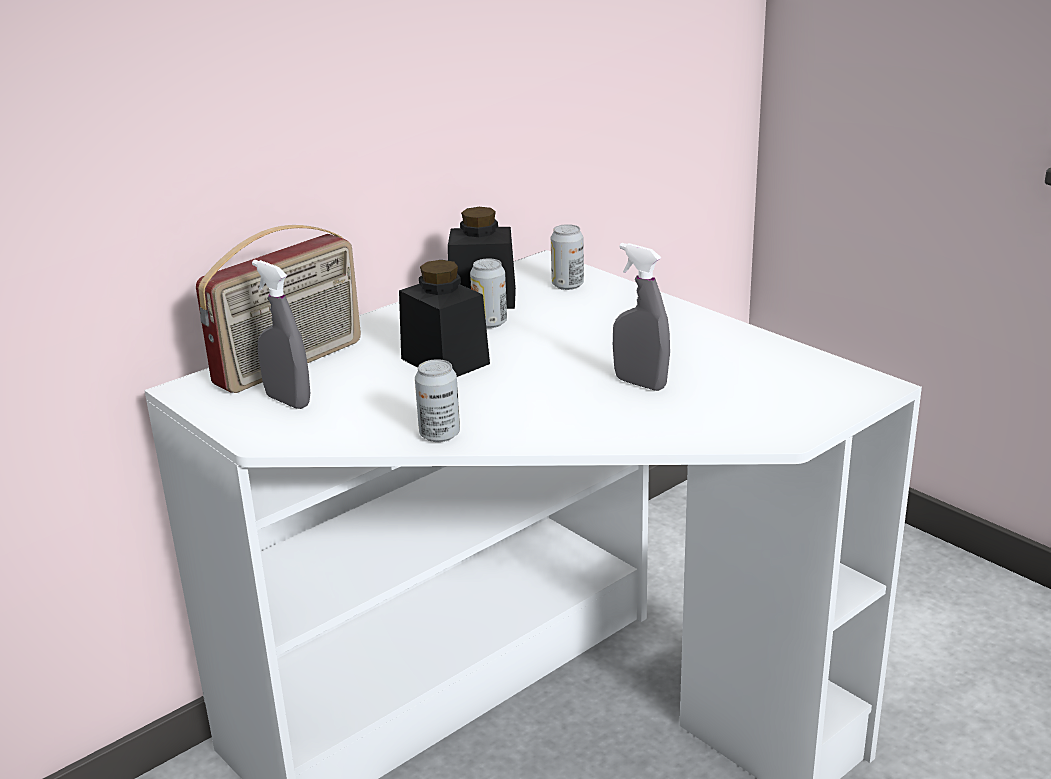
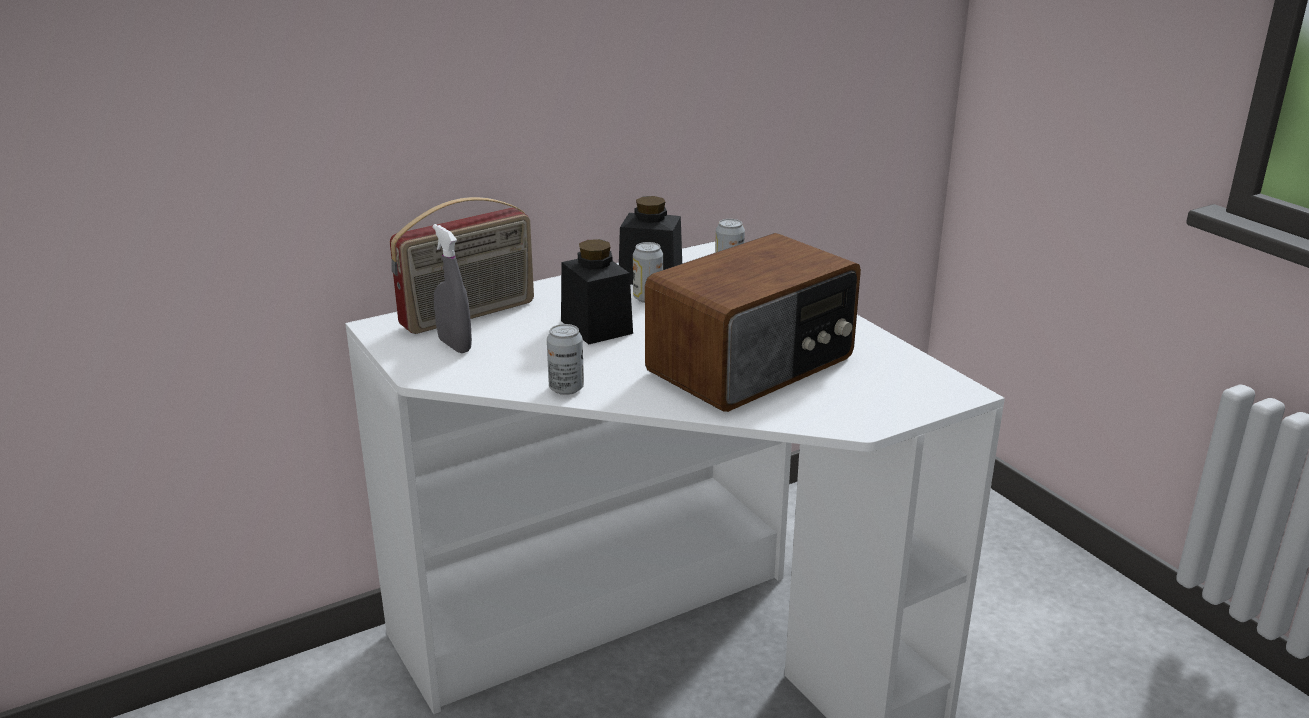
camera: 10 degrees right, 0 degrees up
(640, 383) = (754, 365): grey spray bottle -> radio

